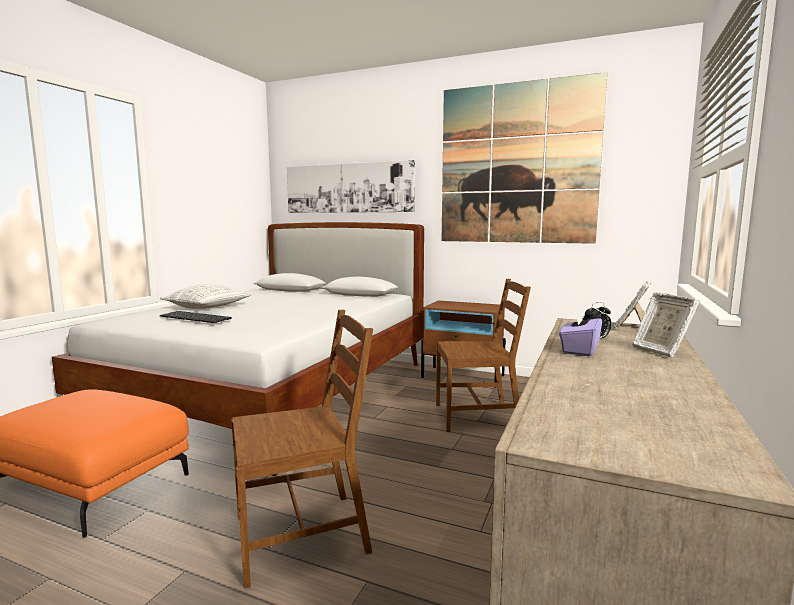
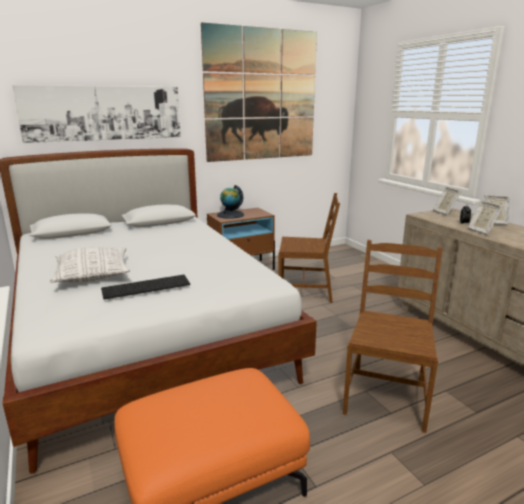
camera: 50 degrees left, 10 degrees up
(453, 304) = (230, 215): none -> globe
(477, 416) = (306, 291): brown chair -> brown chair turned 60 degrees clockwise
(579, 350) = (481, 231): purple tissue box -> picture frame

